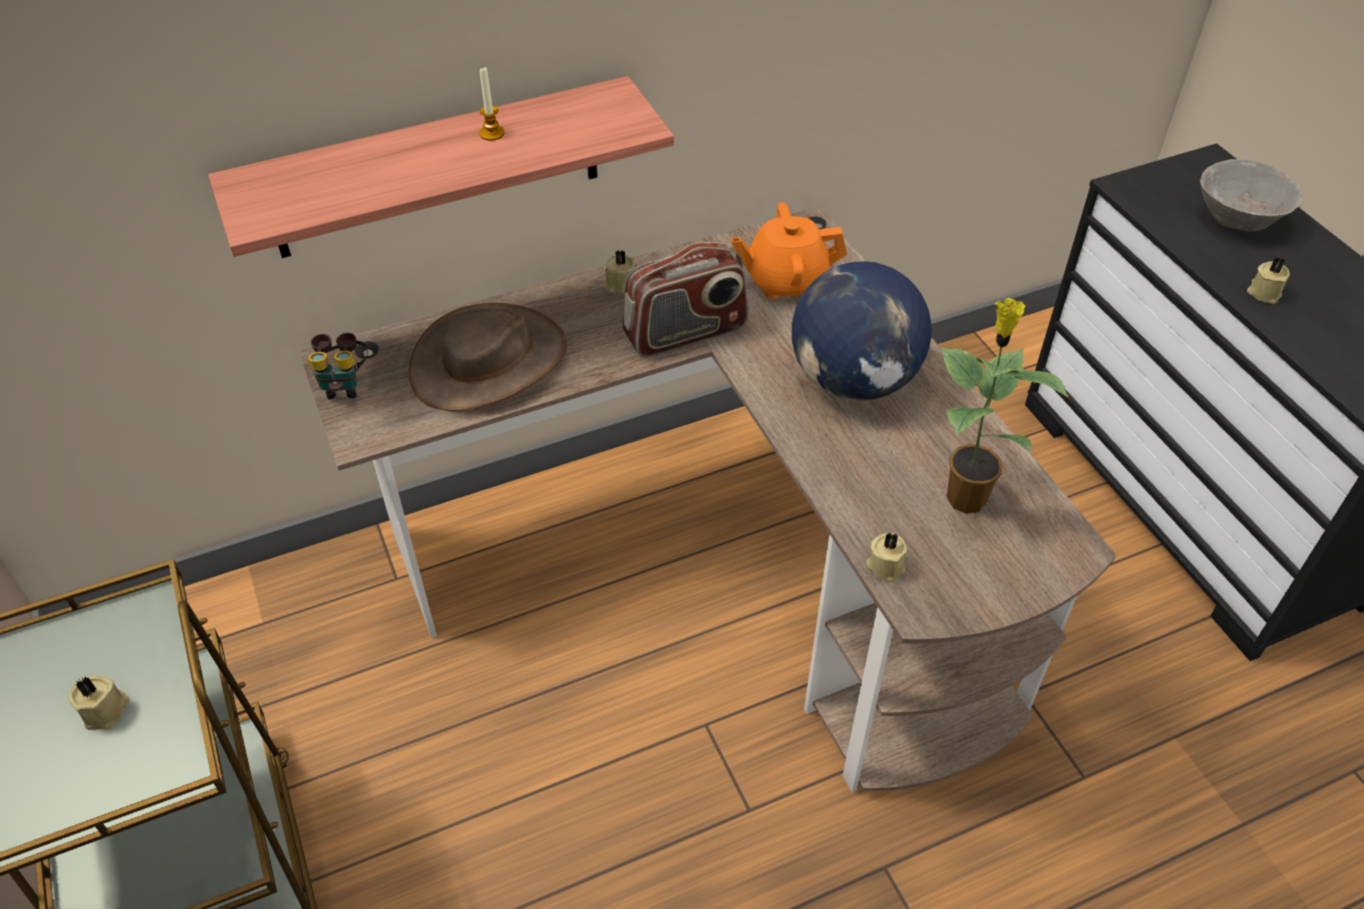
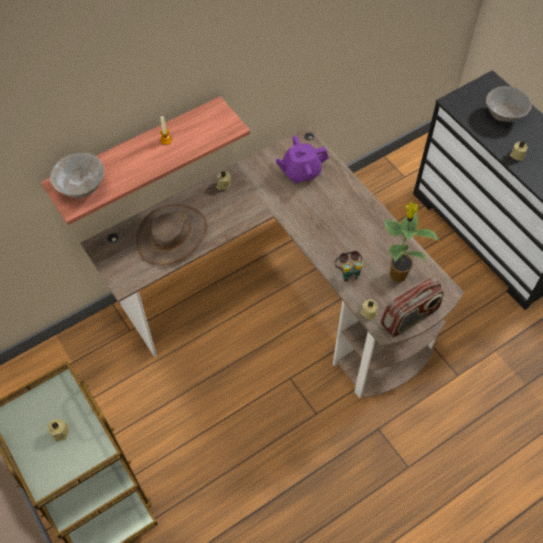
camera: 10 degrees left, 10 degrees up
(286, 193) = (81, 188): none -> grey bowl
(344, 385) = (108, 258): binoculars -> binoculars (348, 272)
(685, 333) = (260, 207): radio -> radio (409, 317)
(786, 281) = (301, 172): orange teapot -> purple teapot
(854, 381) = (341, 222): globe -> none

